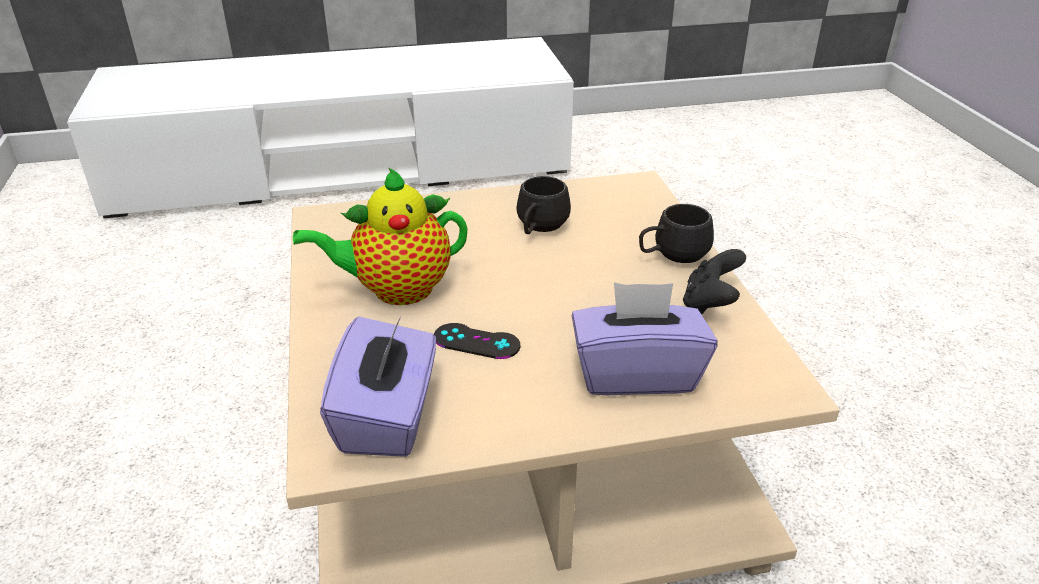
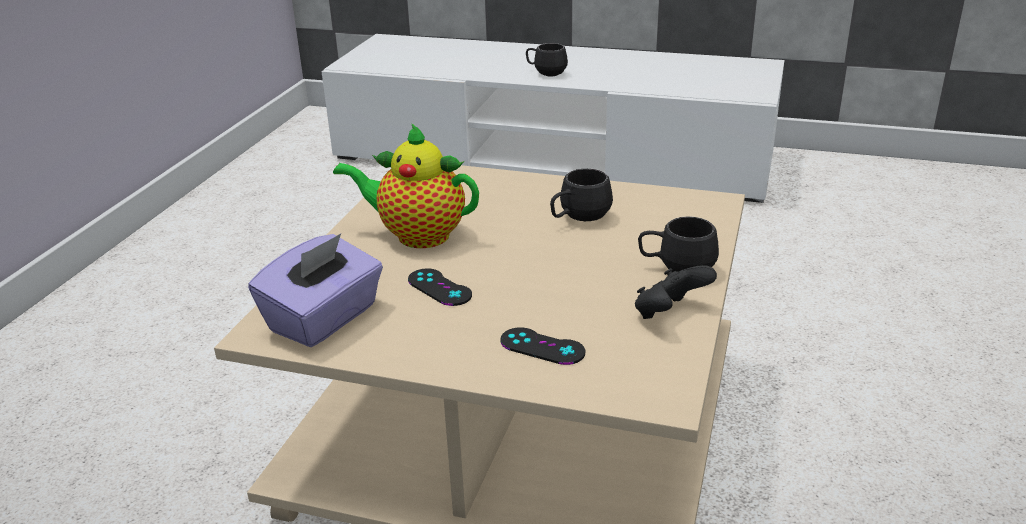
camera: 30 degrees right, 5 degrees down
(333, 83) = (545, 73): none -> black mug
(636, 373) = (542, 346): purple tissue box -> black game controller

